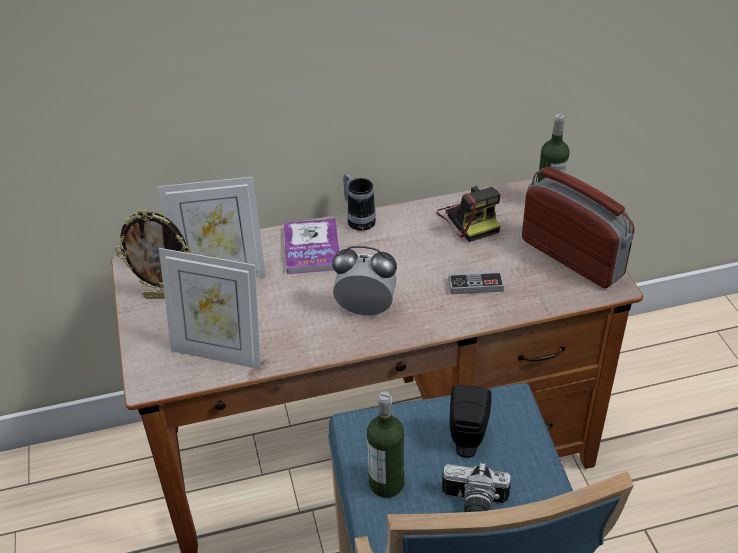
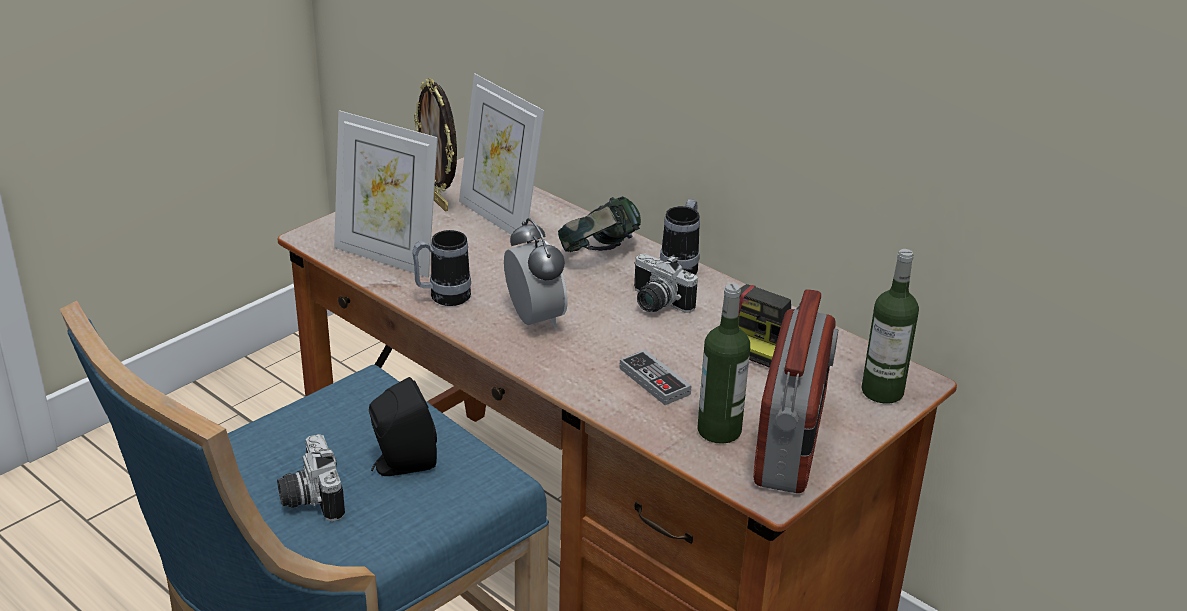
camera: 55 degrees right, 10 degrees down
(219, 352) = (387, 257): picture frame -> picture frame turned 45 degrees counterclockwise
(300, 344) = (442, 298): none -> mug
(312, 248) = (599, 254): book -> headphones
(386, 483) = (298, 428): bottle -> bottle (719, 430)
(392, 248) = (655, 304): none -> camera

